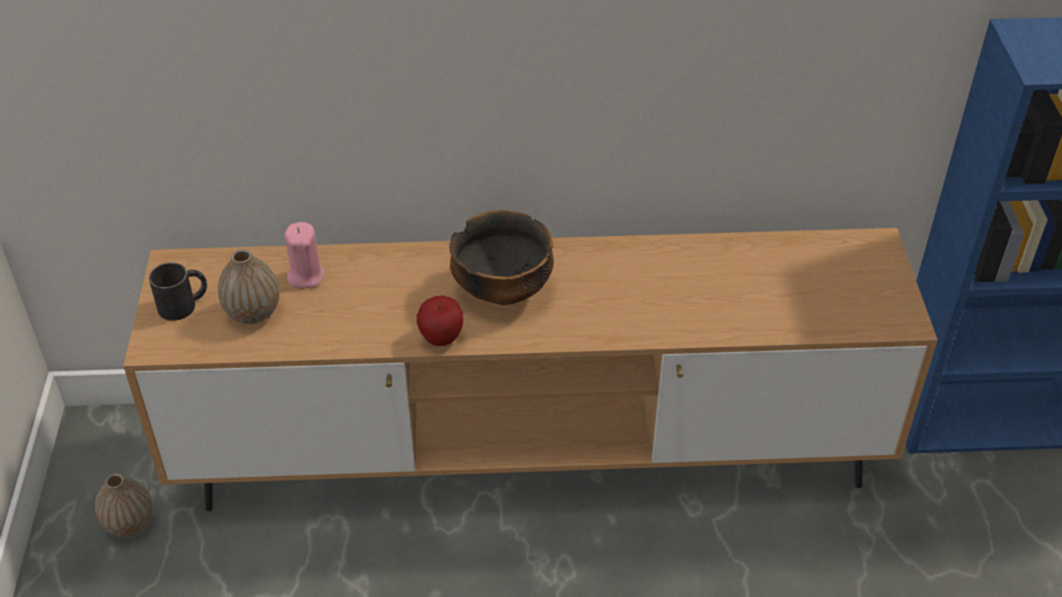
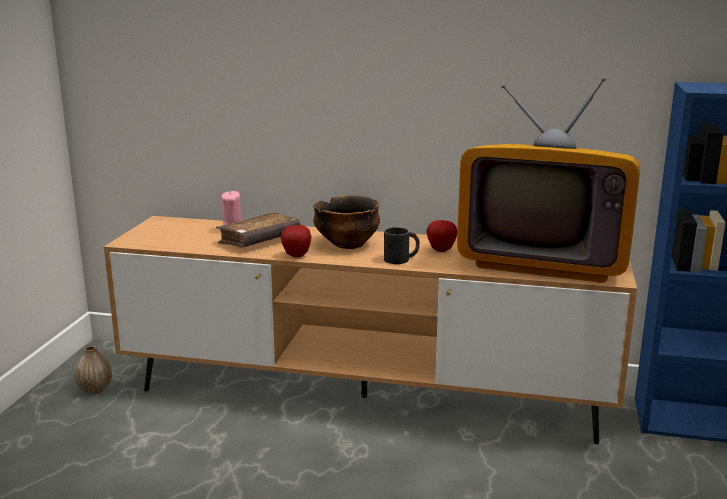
camera: 15 degrees right, 25 degrees down
(184, 304) = (155, 232): black mug -> black mug (401, 259)
(253, 313) = (191, 238): vase -> none
(364, 302) = (259, 240): none -> brown book
(645, 282) = (441, 250): none -> apple
(798, 284) = (545, 260): none -> television

